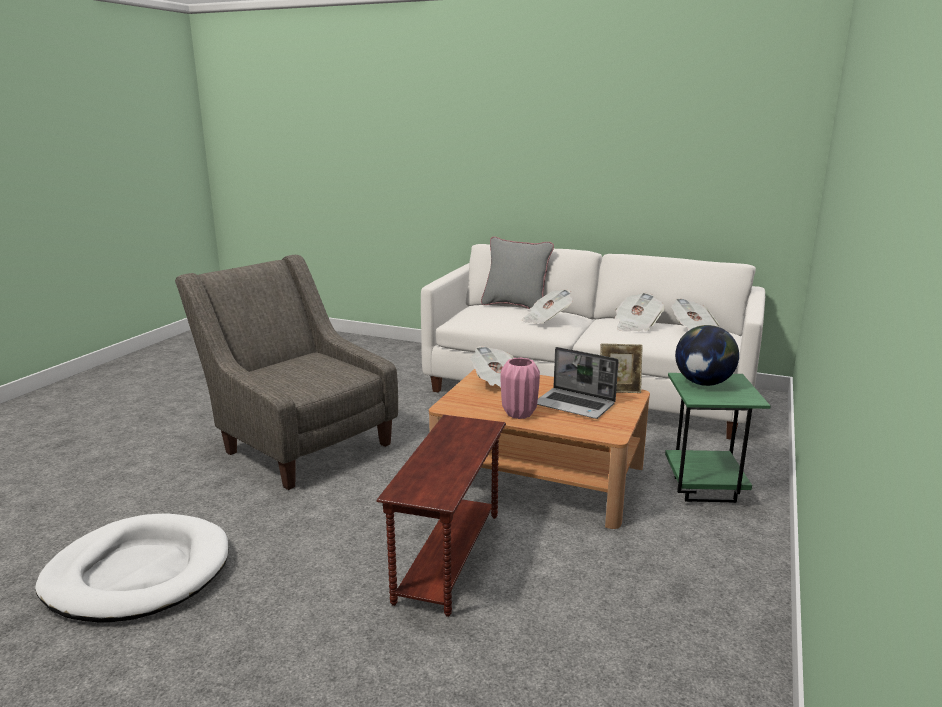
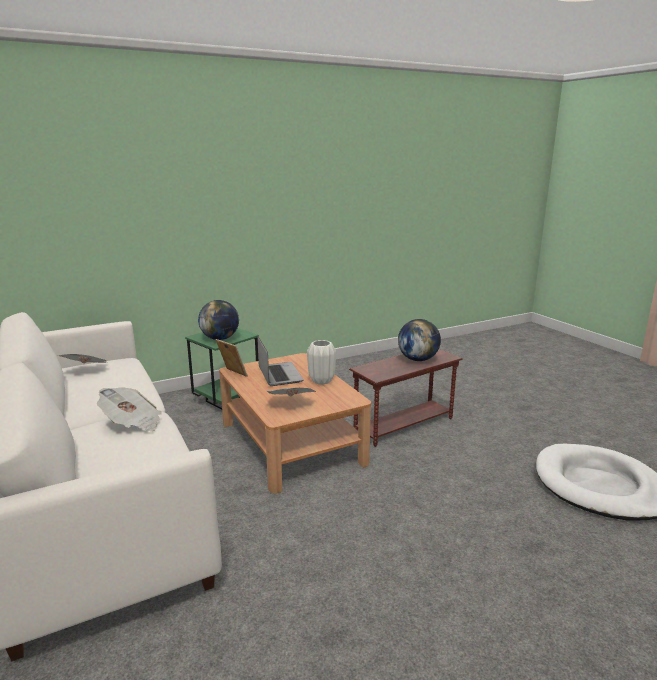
camera: 140 degrees left, 0 degrees up
(299, 442) = (439, 569): grey armchair -> none
(440, 467) = (418, 359): none -> globe
(515, 306) = (76, 470): grey pillow -> none
(519, 414) = (321, 381): pink vase -> white vase
(636, 326) = (98, 389): newspaper -> none

